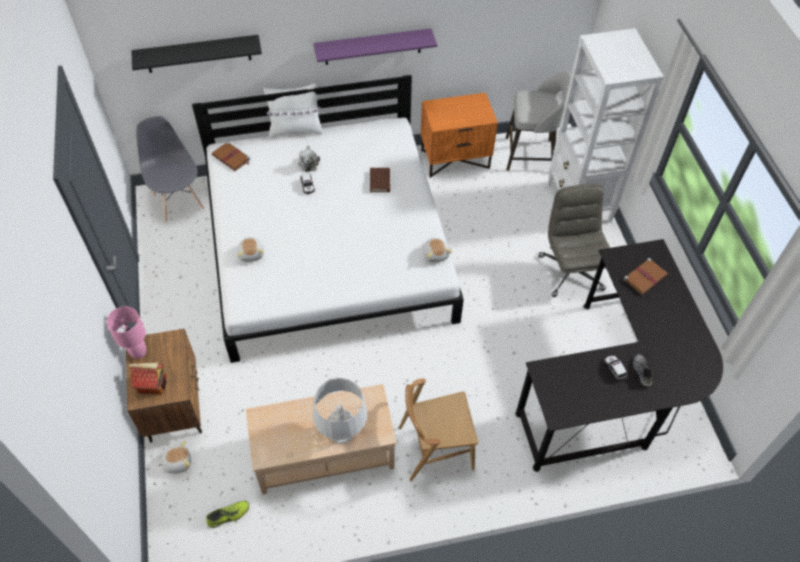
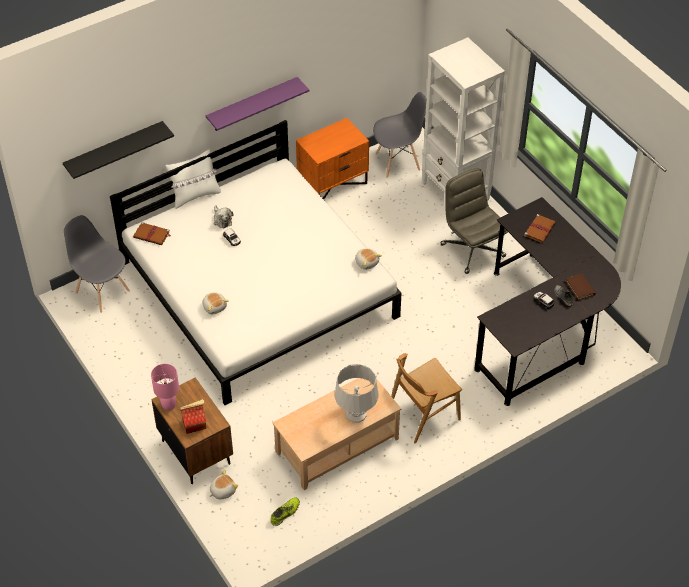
camera: 20 degrees left, 5 degrees down
(380, 181) = (292, 218): brown book -> brown book (580, 288)
(531, 155) = (398, 162): grey stool -> grey chair

